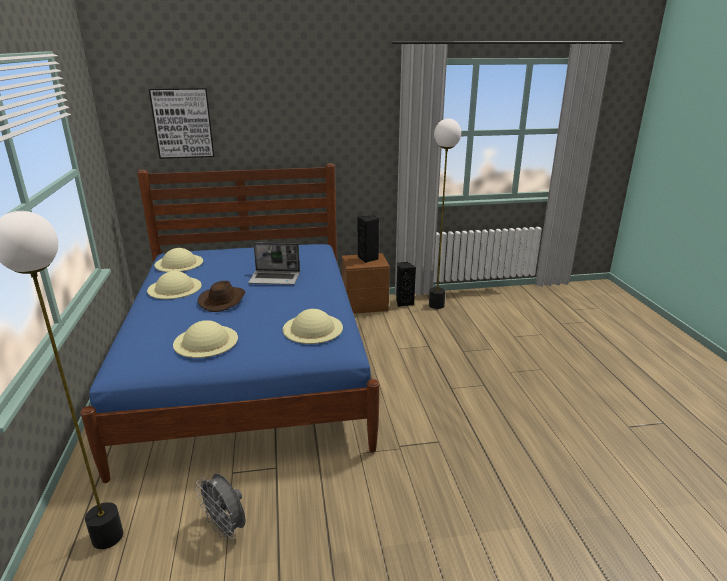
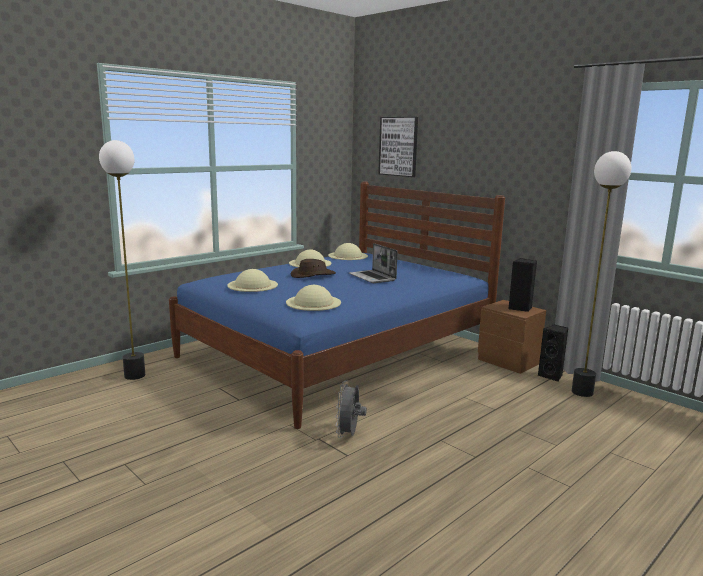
camera: 55 degrees right, 10 degrees down
(226, 528) = (166, 404): grey fan -> grey fan (349, 435)

